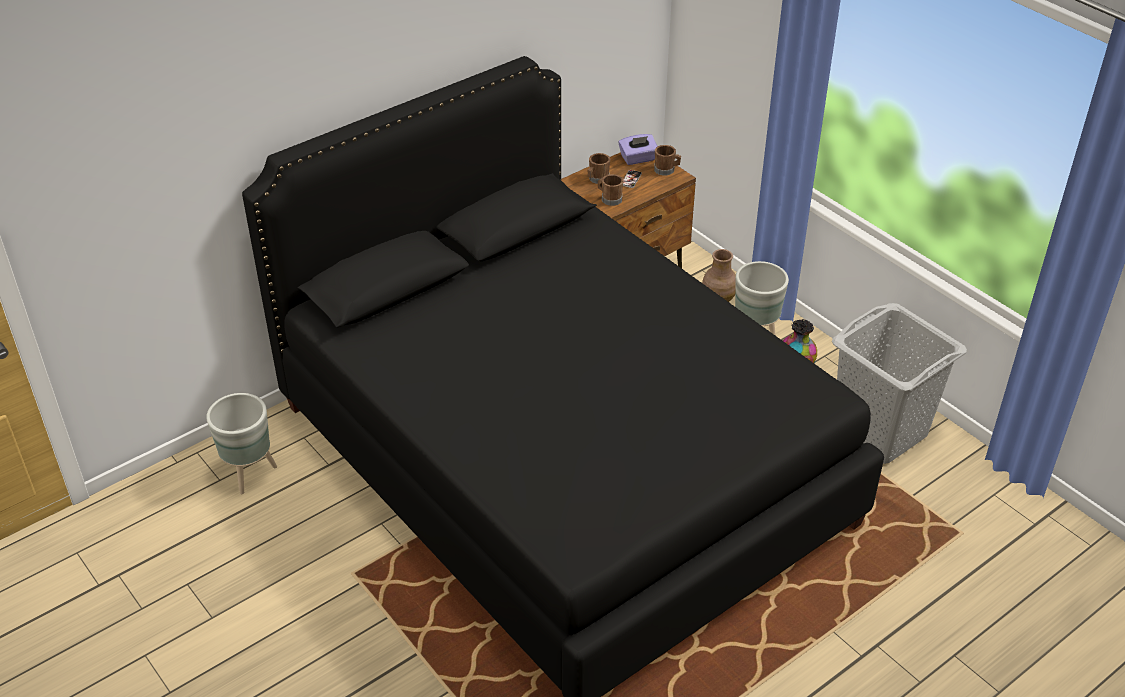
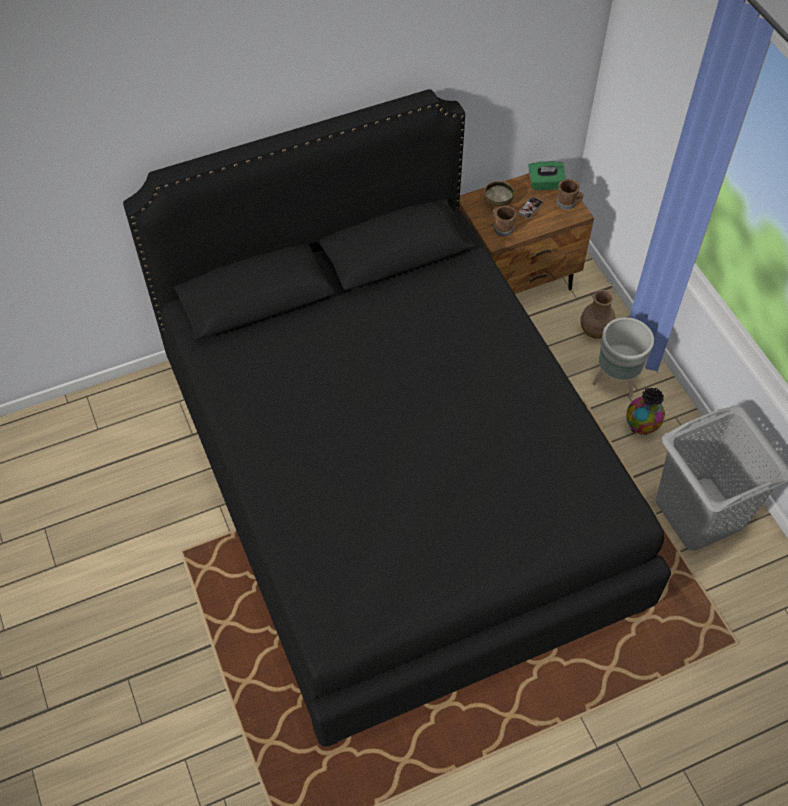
camera: 15 degrees right, 15 degrees up
(250, 473) = (124, 428): grey planter -> none
(597, 179) = (498, 202): brown mug -> bowl
(638, 159) = (545, 184): purple tissue box -> green tissue box

